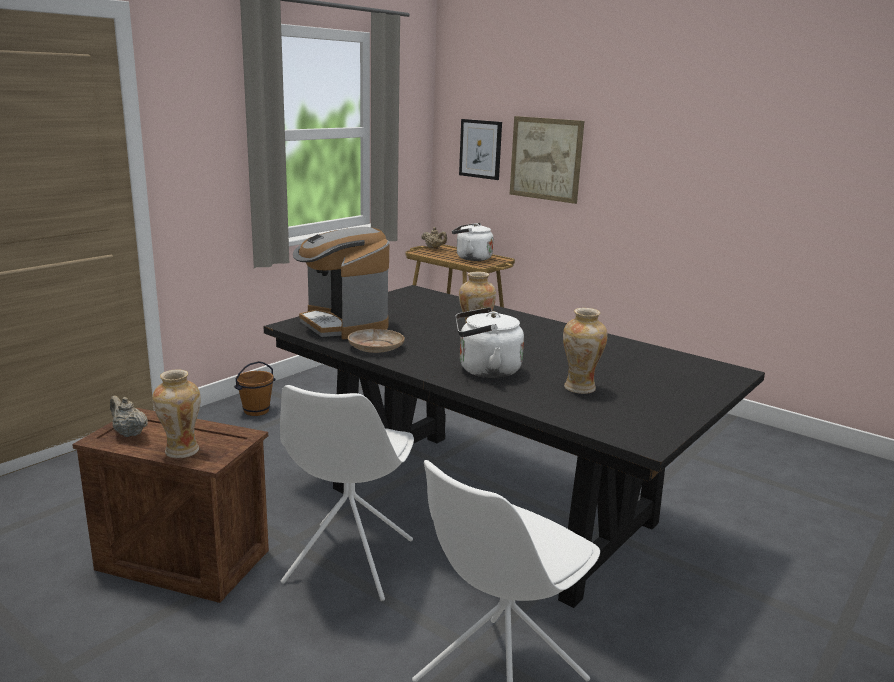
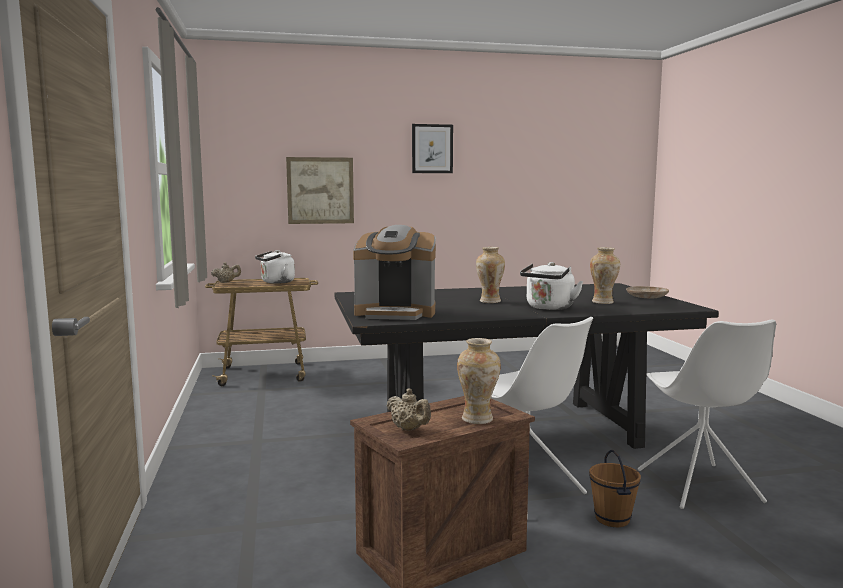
camera: 50 degrees left, 10 degrees down
(129, 433) = (409, 429): beige teapot -> beige teapot turned 120 degrees counterclockwise
(256, 411) = (217, 460): brown bucket -> brown bucket (611, 519)
(375, 347) = (464, 315): beige plate -> beige plate (646, 297)
(480, 149) = (250, 188): picture -> picture (432, 148)

